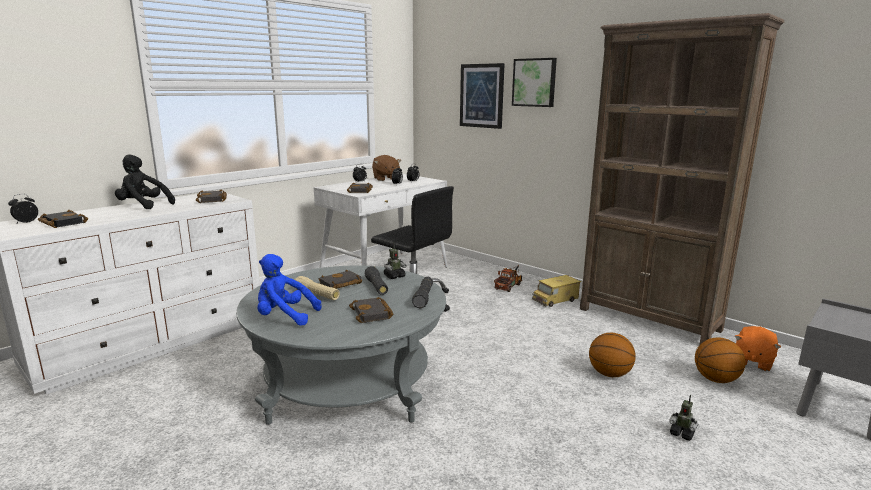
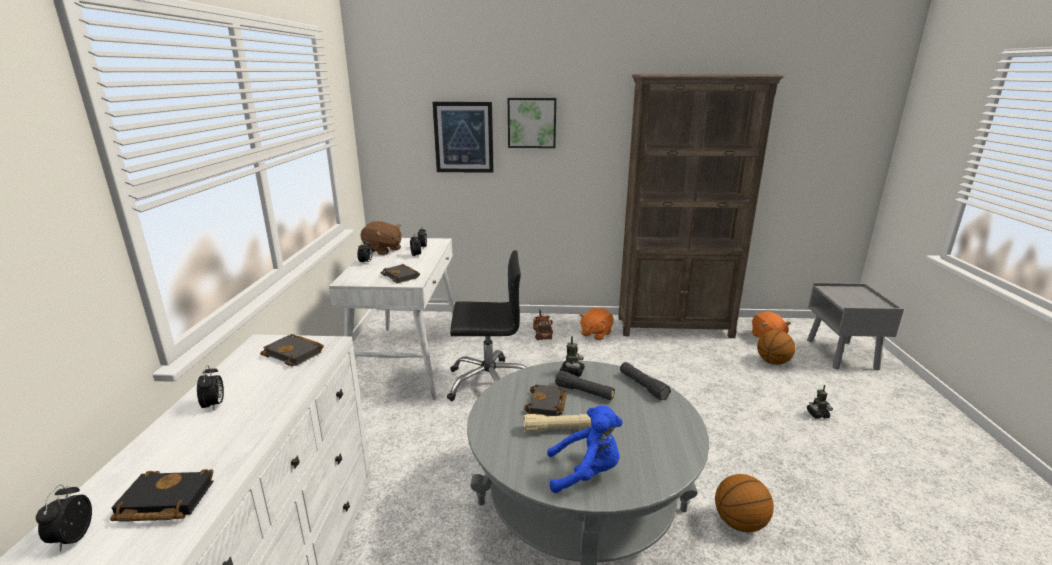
camera: 40 degrees left, 5 degrees up
(143, 206) = (214, 405): black plush toy -> alarm clock
(284, 317) = (586, 473): blue plush toy -> blue plush toy turned 150 degrees counterclockwise
(373, 314) = (645, 425): black book -> none
(555, 300) = (595, 333): toy truck -> orange plush toy
(609, 374) = (722, 387): basketball -> basketball (739, 523)

